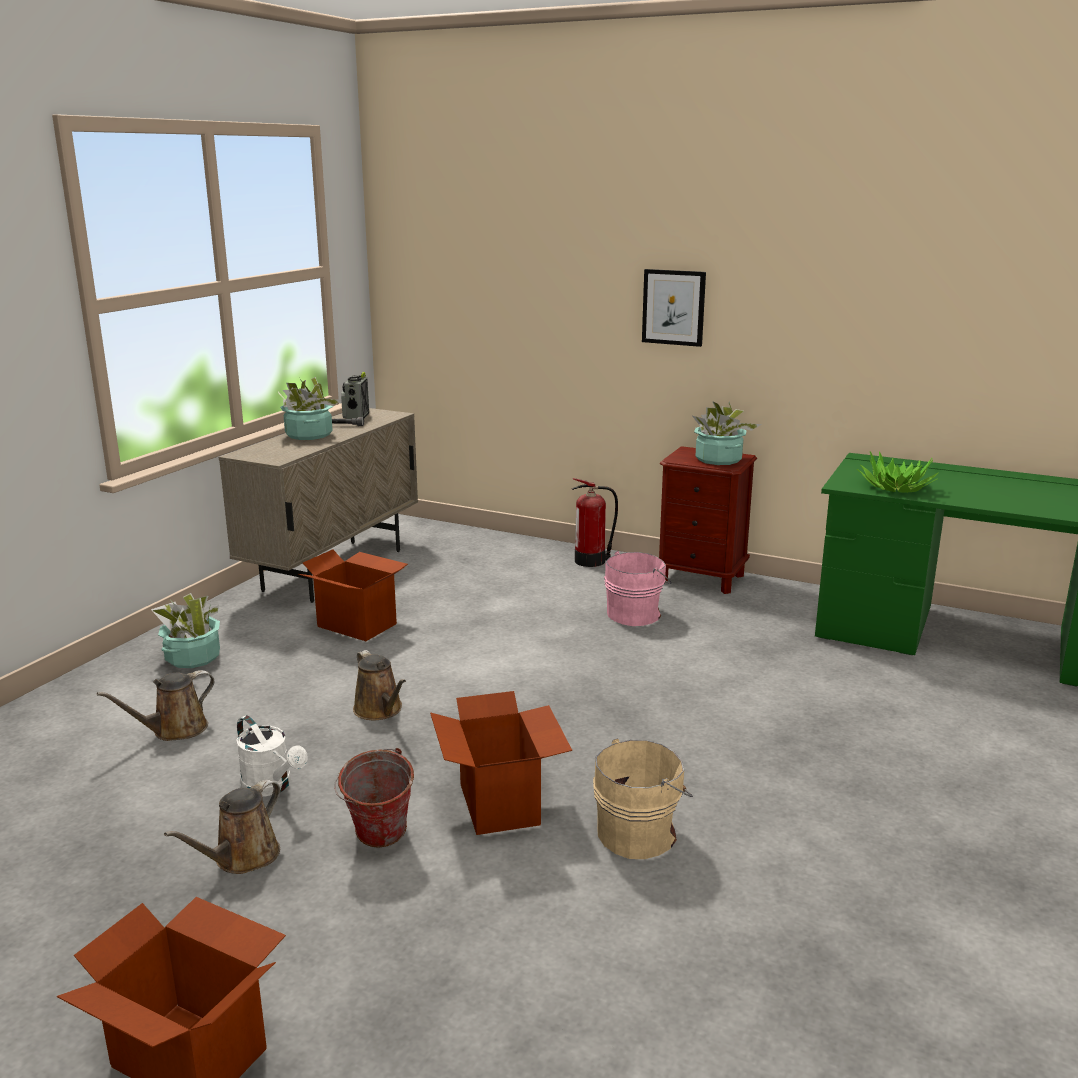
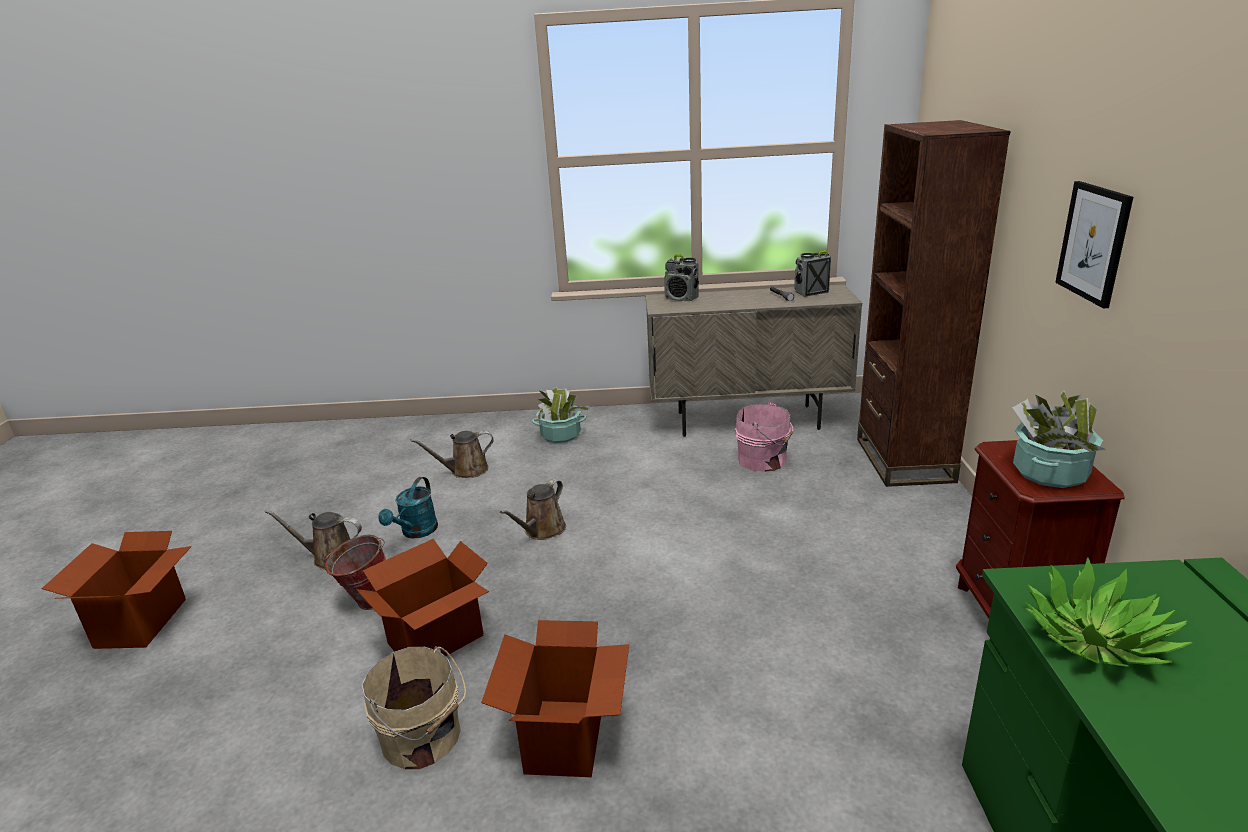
camera: 65 degrees right, 5 degrees up
(175, 730) = (465, 471): brown watering can -> brown watering can turned 45 degrees counterclockwise
(266, 449) = (681, 298): none -> radio
(272, 786) = (416, 532): white watering can -> turquoise watering can
(308, 435) = (736, 296): potted plant -> none
(357, 625) = (666, 467): cardboard box -> cardboard box (566, 738)
(492, 542) = (904, 460): none -> brown bookcase
(592, 561) = (947, 525): fire extinguisher -> none
(636, 614) = (854, 596): pink bucket -> pink bucket (764, 460)

